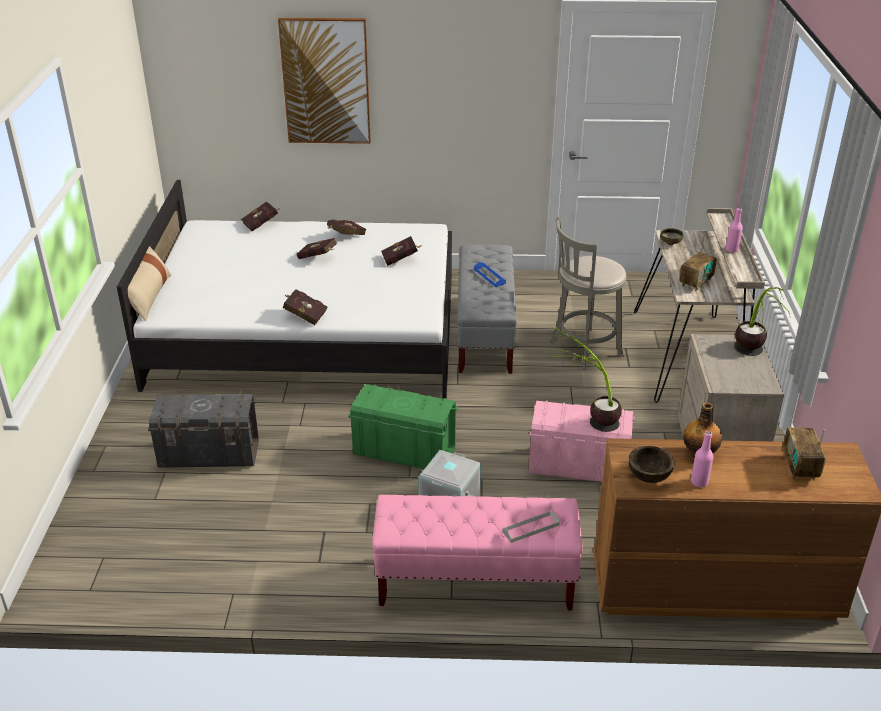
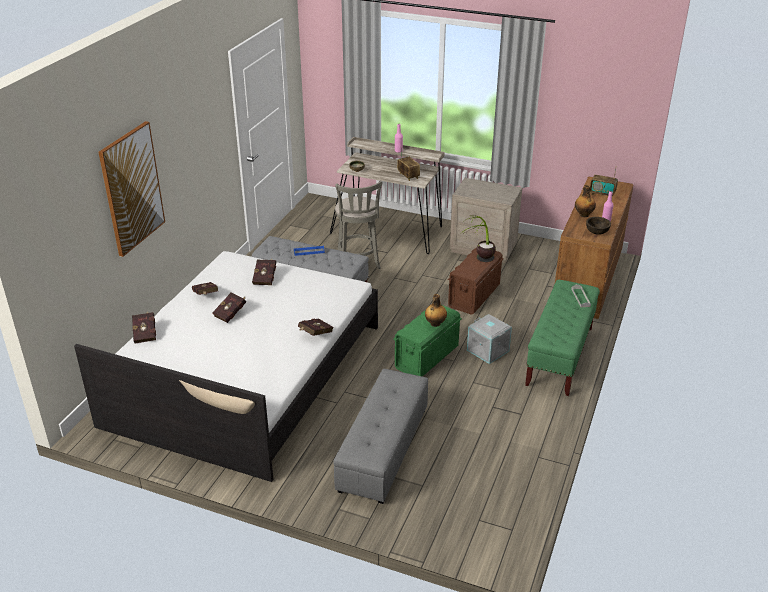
camera: 70 degrees left, 0 degrees up
(210, 455) = (383, 449): grey storage box -> grey ottoman
(402, 409) = (435, 324): none -> bottle
(475, 582) = (559, 356): pink bench -> green bench
(577, 466) = (473, 296): pink storage box -> brown storage box
(752, 357) = (485, 185): potted plant -> none

